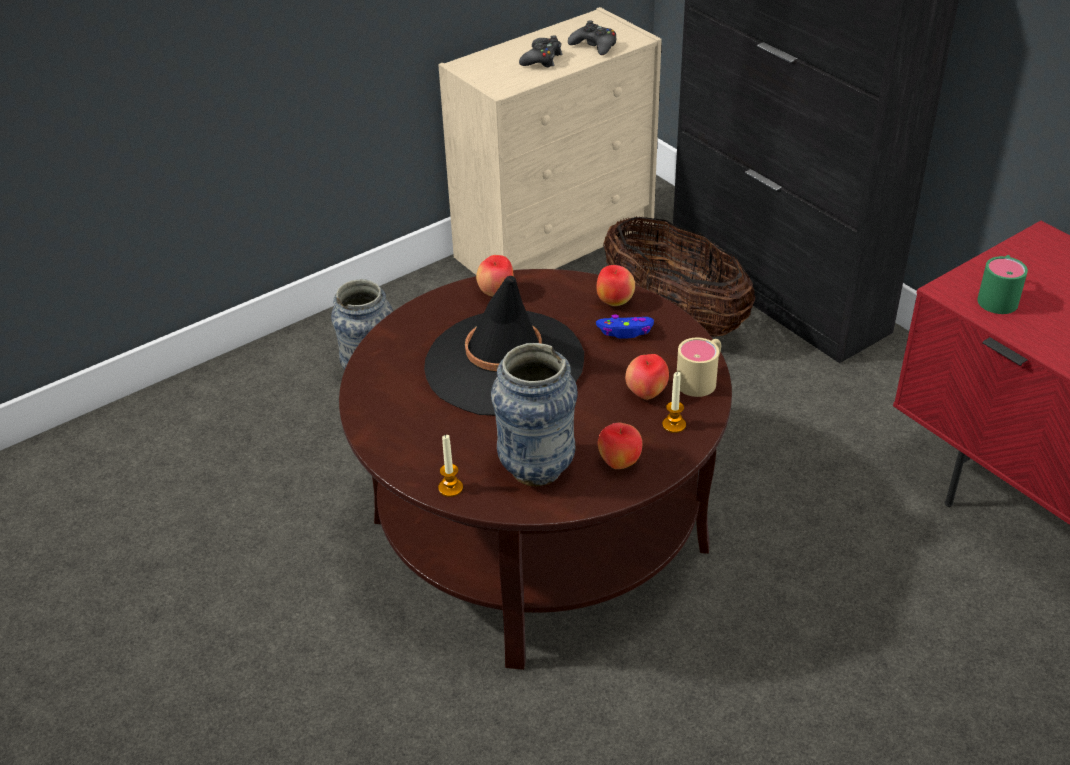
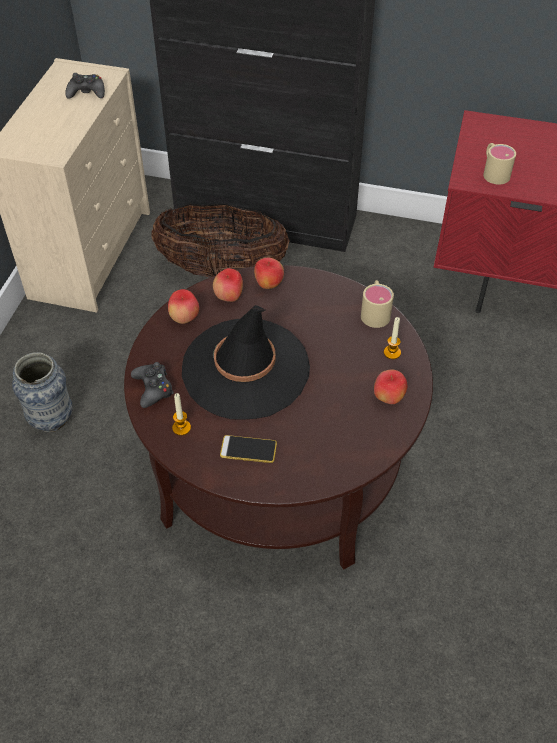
camera: 40 degrees left, 10 degrees up
(426, 432) = (248, 449): none -> phone
(450, 488) = (307, 480): candle -> candle (181, 428)
(536, 469) = (345, 432): vase -> none
(542, 59) = (59, 118): black game controller -> black game controller (153, 388)
(625, 331) = (297, 302): blue game controller -> none
(646, 394) = (355, 340): apple -> apple (229, 297)
(998, 296) = (493, 172): green mug -> beige mug

